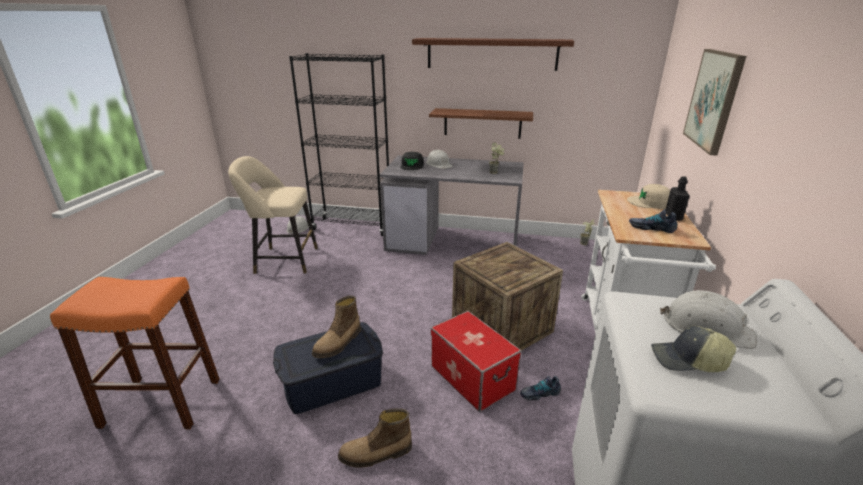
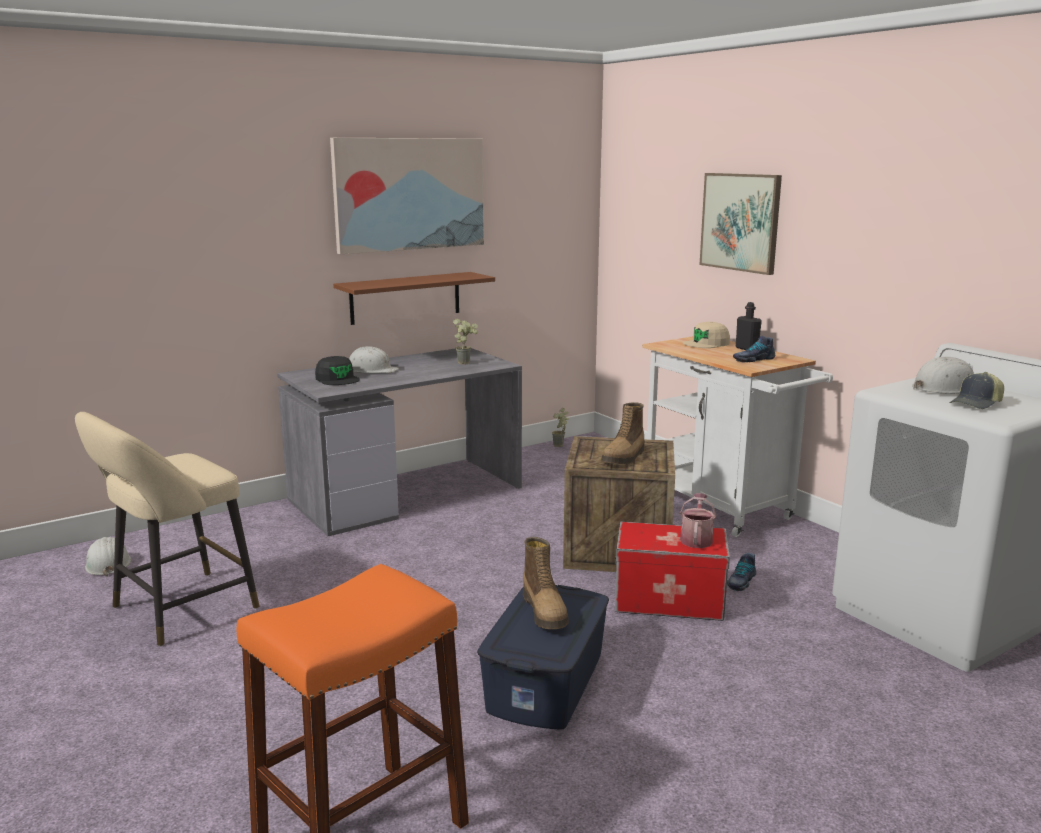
camera: 45 degrees left, 10 degrees down
(353, 227) = (213, 528): black bookcase -> none
(376, 454) = (704, 702): boot -> boot (624, 458)
(486, 347) = (696, 539): none -> watering can
(491, 54) = (409, 194): brown shelf -> picture

